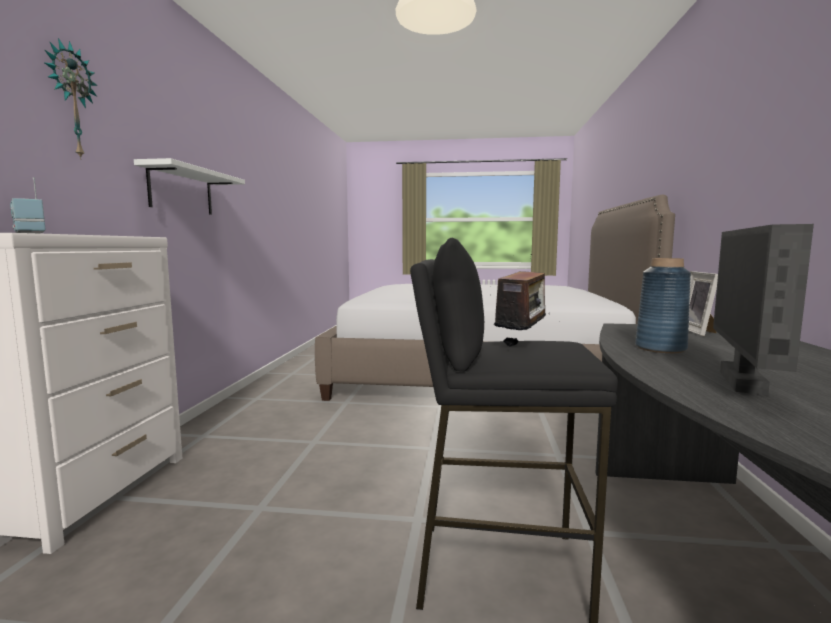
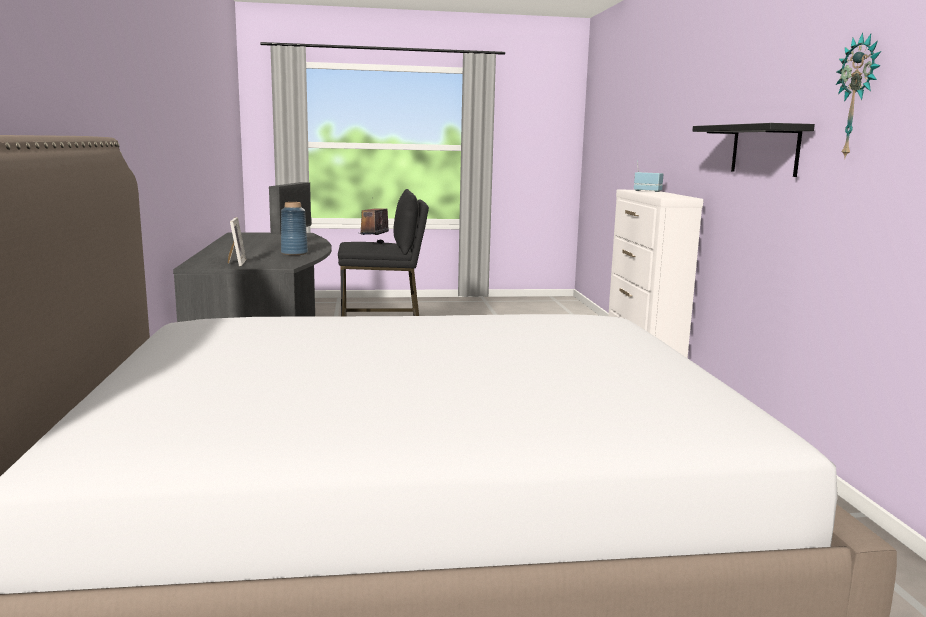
camera: 165 degrees right, 5 degrees up
(70, 101) = (702, 96): wall clock -> wall clock (858, 97)
(181, 191) = (764, 149): white shelf -> black shelf

